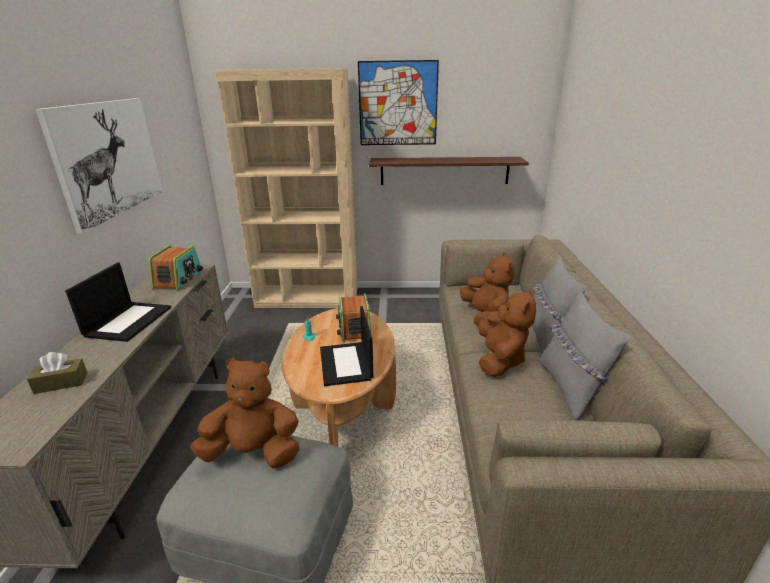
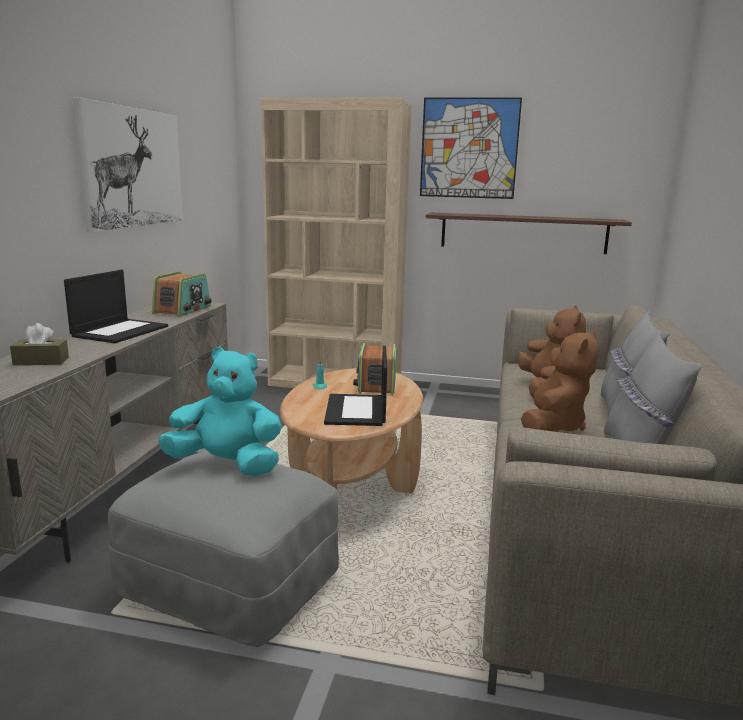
camera: 10 degrees right, 10 degrees down
(254, 453) = (227, 465): brown plush toy -> turquoise plush toy

